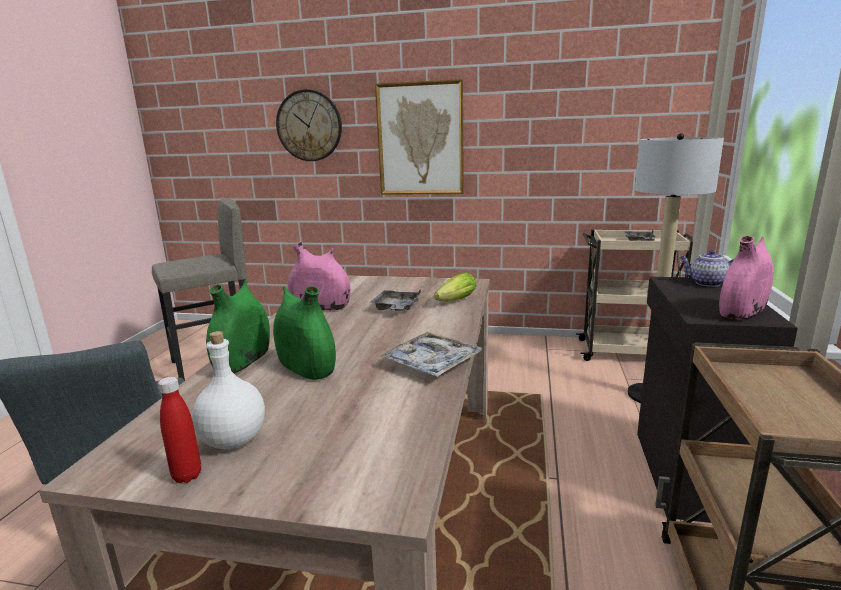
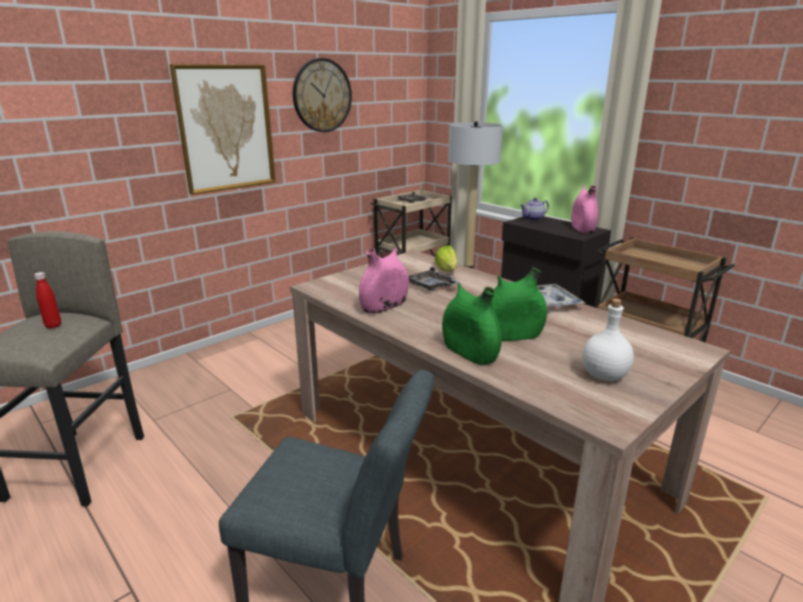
camera: 55 degrees left, 5 degrees up
(187, 476) = (640, 395): red bottle -> red bottle (53, 325)
(309, 126) = (80, 116): wall clock -> wall clock (322, 95)

